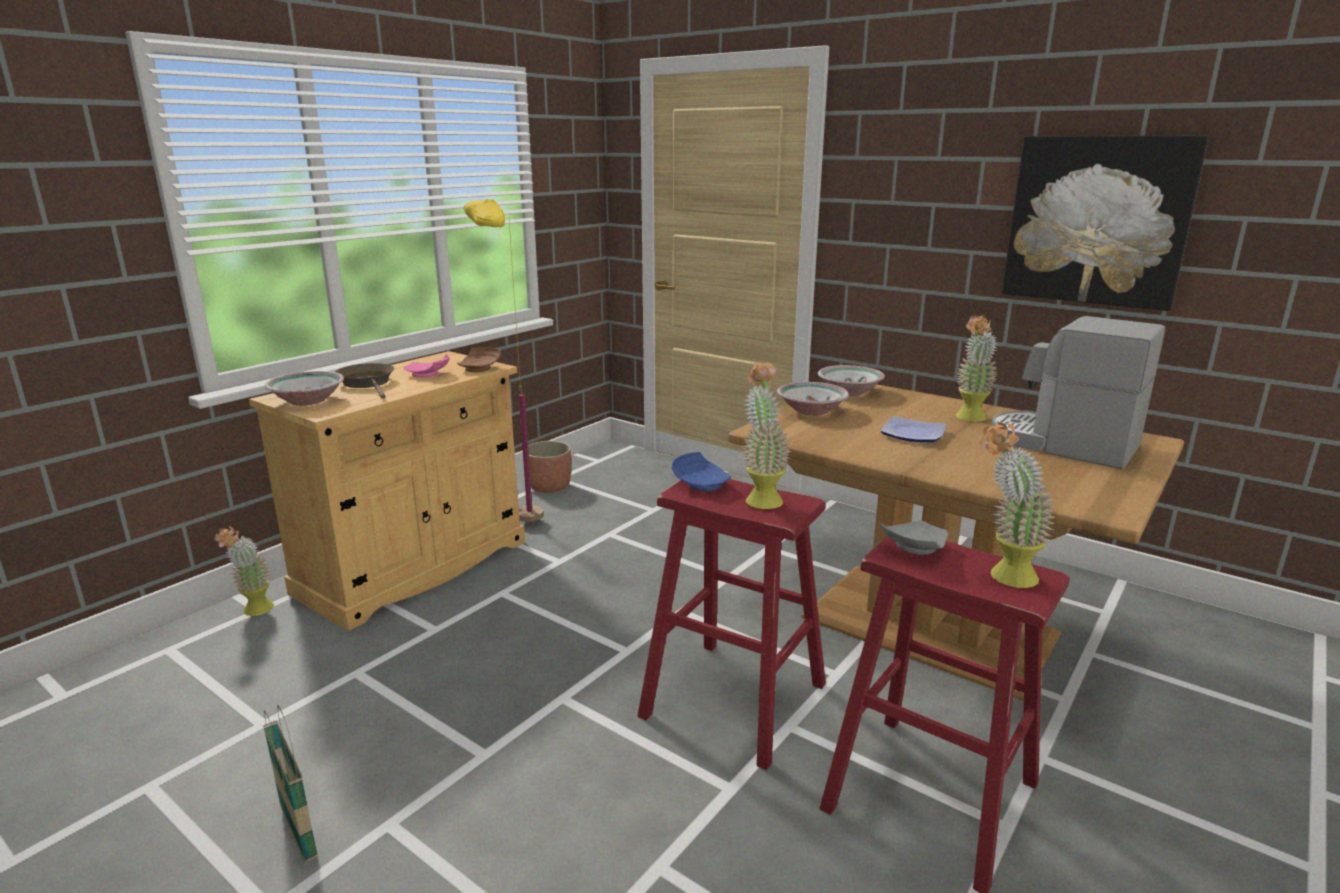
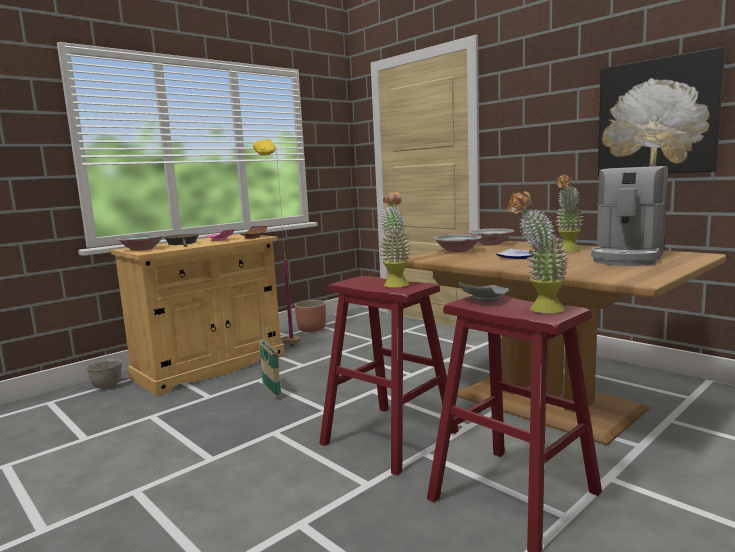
camera: 10 degrees right, 10 degrees down
(255, 612) = (106, 386): potted plant -> grey bowl
(299, 833) = (79, 492): basket -> basket (271, 392)
(701, 483) = (361, 279): blue plate -> none
(1063, 444) = (628, 257): coffee machine -> coffee machine turned 105 degrees counterclockwise

